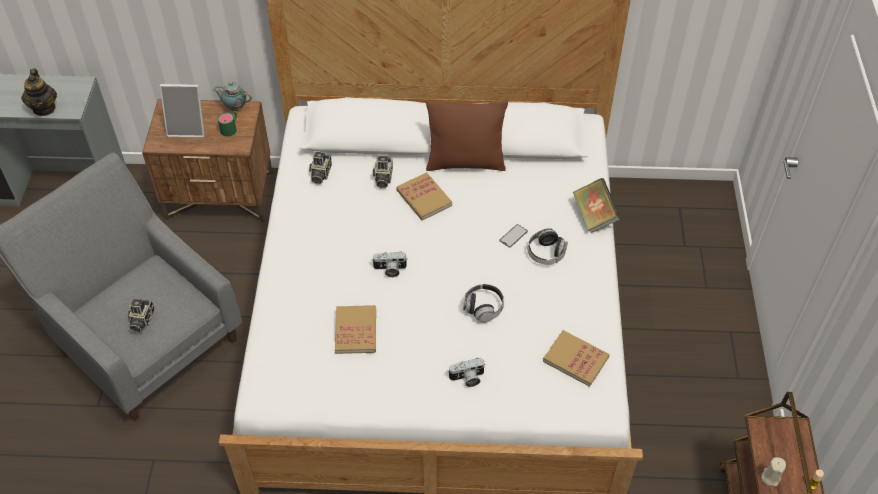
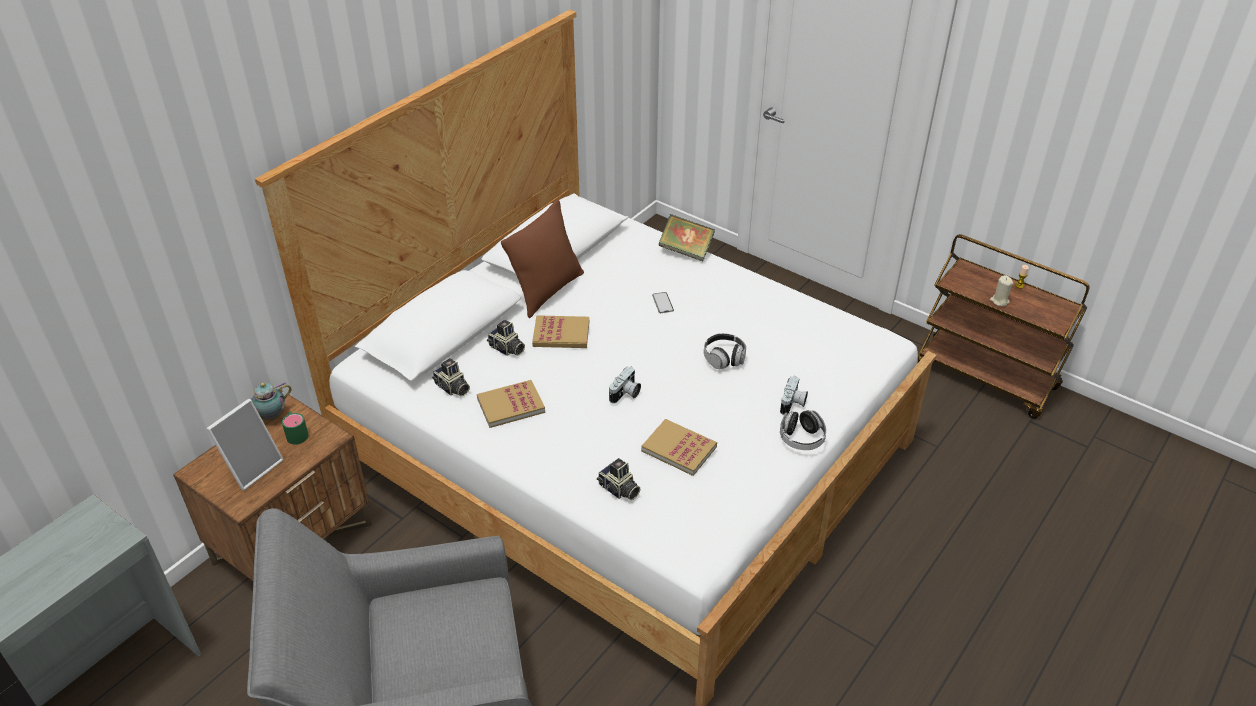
camera: 55 degrees left, 10 degrees down
(44, 108) = (82, 564): teapot -> none
(141, 320) = (463, 647): camera -> camera (619, 490)
(546, 253) = (700, 295): headphones -> headphones (801, 438)
(575, 359) = (826, 332): book -> book (511, 405)

